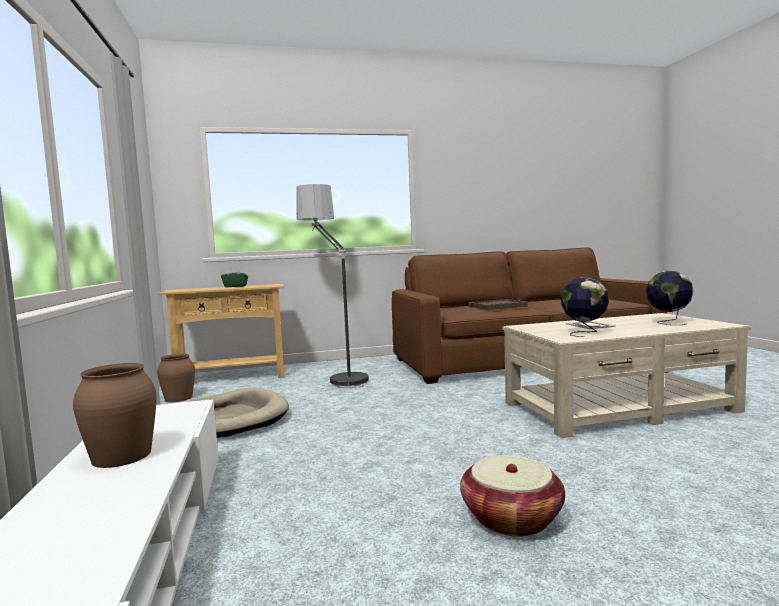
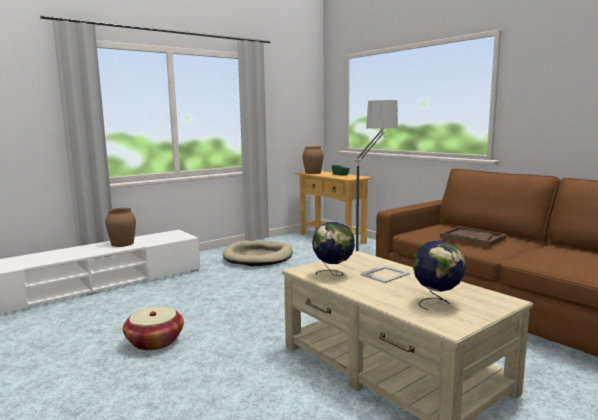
camera: 65 degrees right, 5 degrees up
(178, 398) = (283, 239): brown vase -> brown vase (313, 173)

